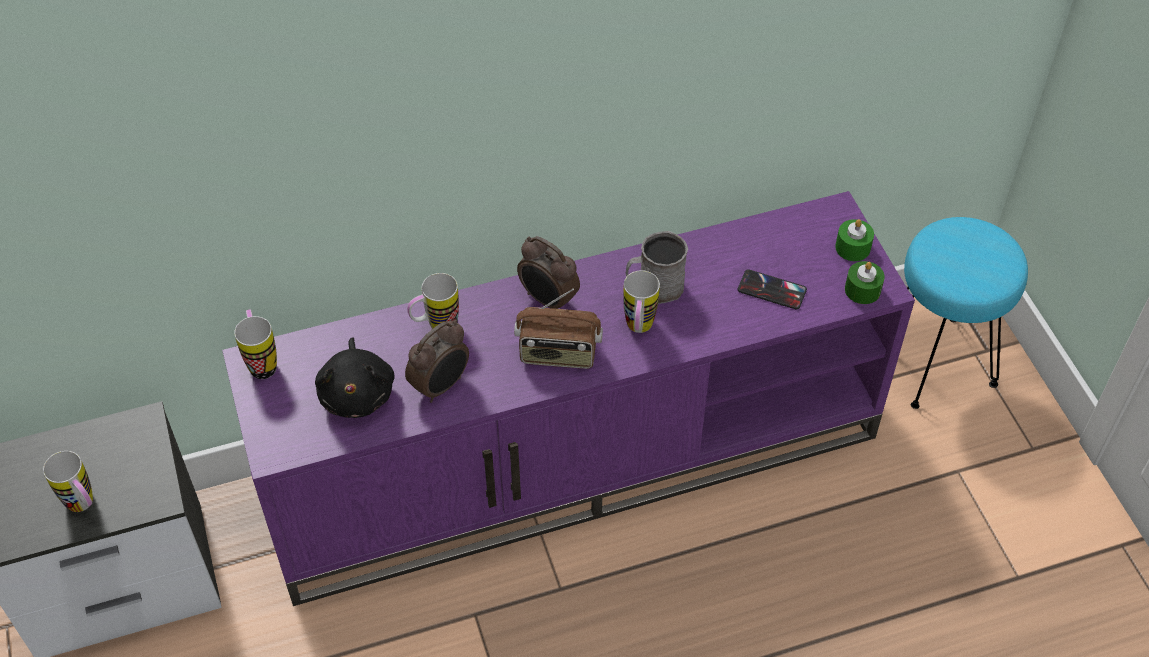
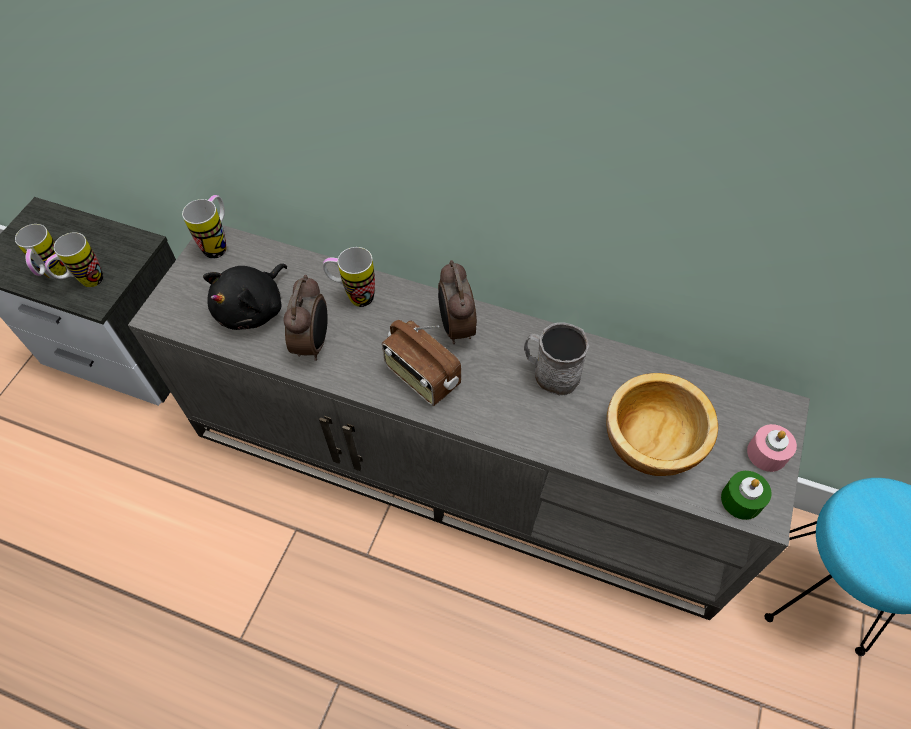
camera: 40 degrees right, 5 degrees up
(441, 386) = (314, 343): alarm clock -> alarm clock turned 75 degrees counterclockwise
(575, 458) = (462, 465): purple tv stand -> grey tv stand
(638, 330) = (504, 400): mug -> mug (85, 283)
(771, 290) = (652, 442): phone -> bowl
(852, 247) = (767, 453): green candle -> pink candle

